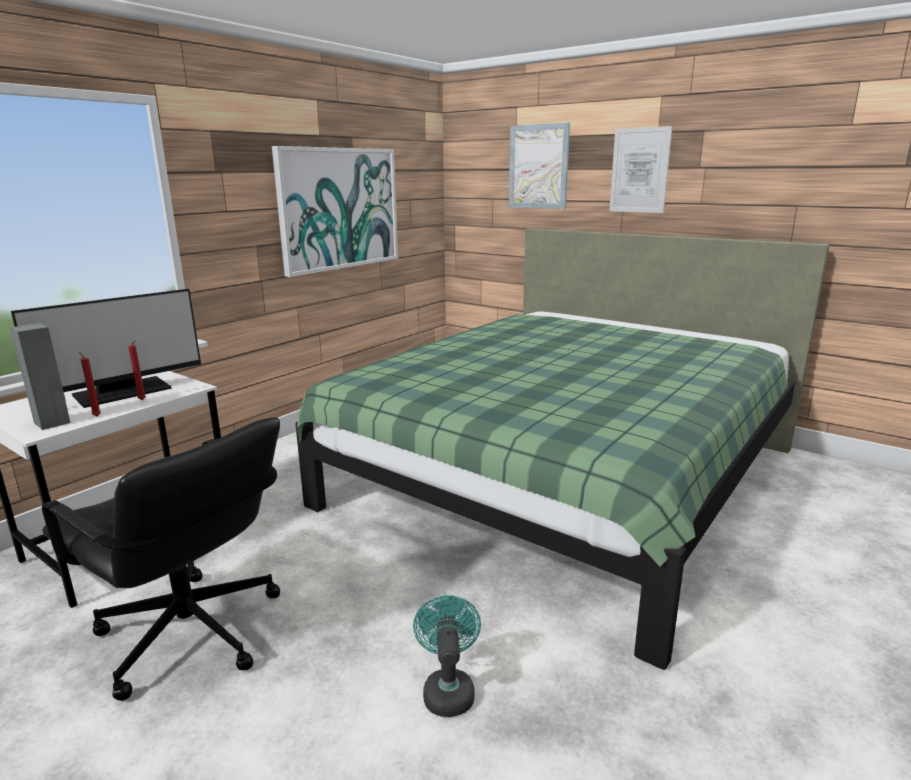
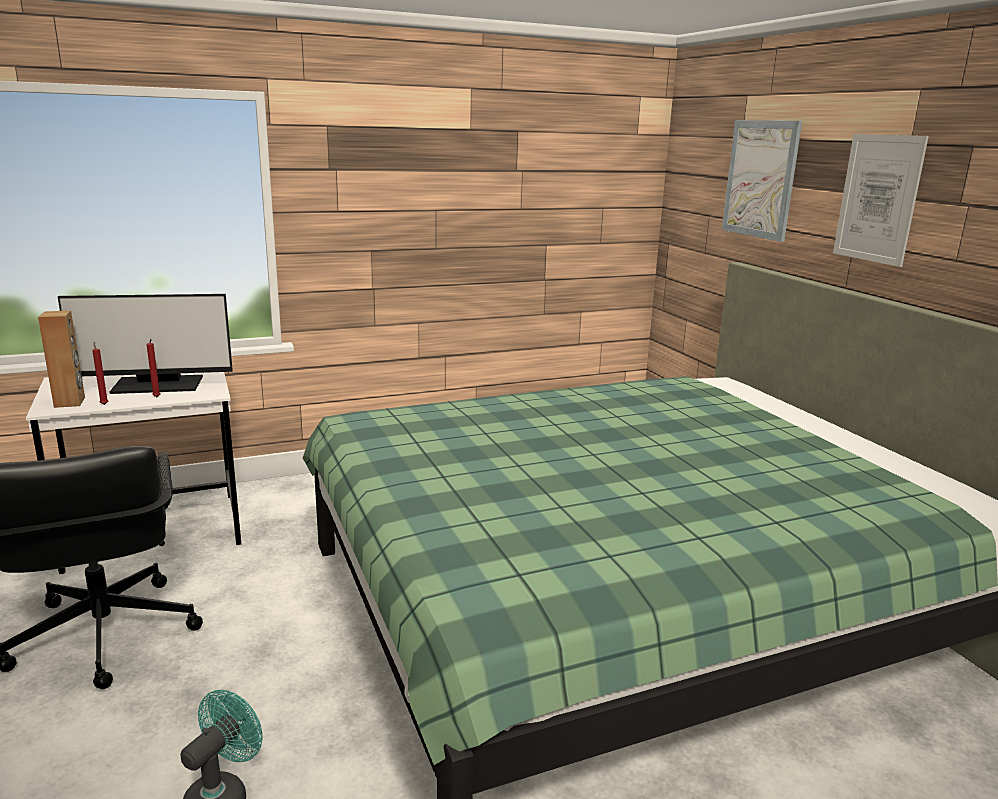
camera: 30 degrees right, 0 degrees up
(52, 422) = (70, 402): grey speaker -> brown speaker
(339, 209) = (489, 215): picture -> none

